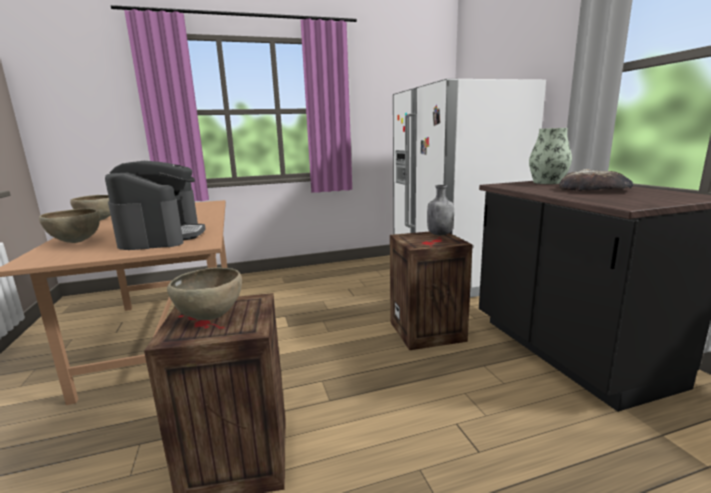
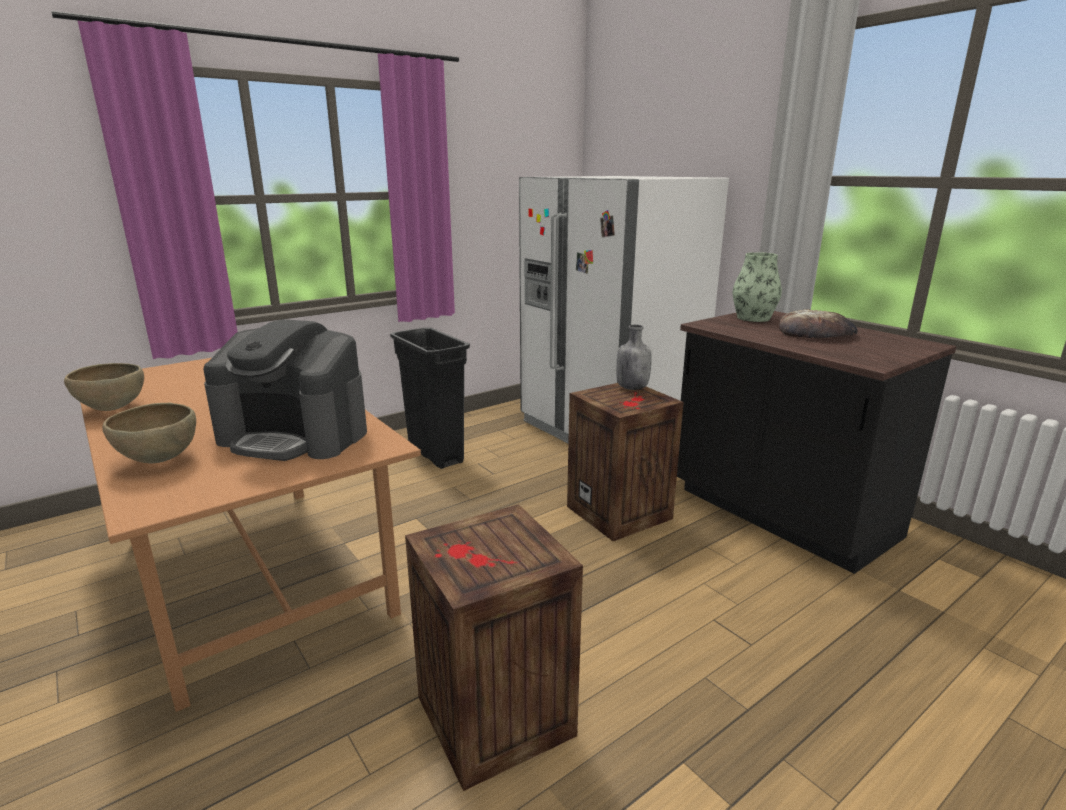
camera: 20 degrees left, 5 degrees up
(162, 236) = (295, 435): coffee machine -> coffee machine turned 135 degrees clockwise
(211, 317) = (482, 550): brown bowl -> none
(325, 280) = (435, 454): none -> black trash can

